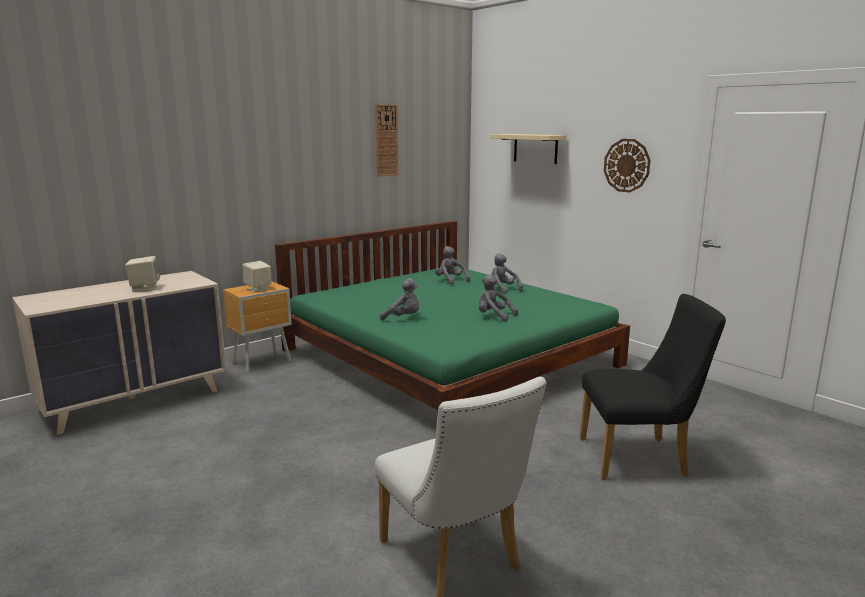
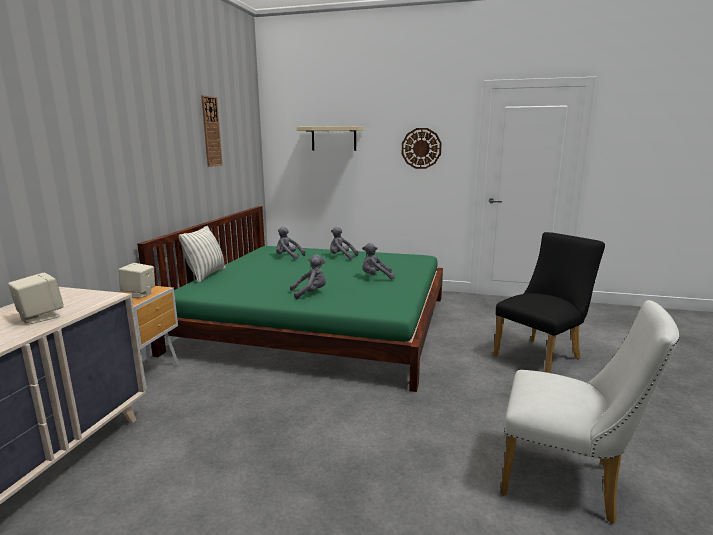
camera: 35 degrees left, 0 degrees up
(351, 284) = (206, 275): none -> pillow

